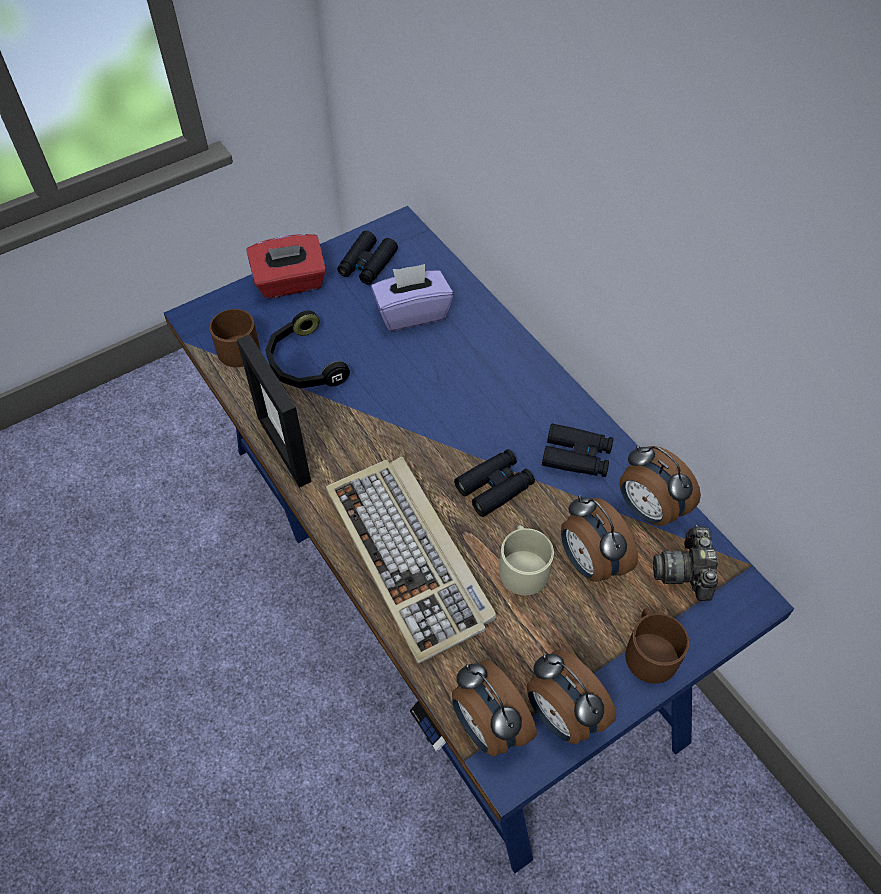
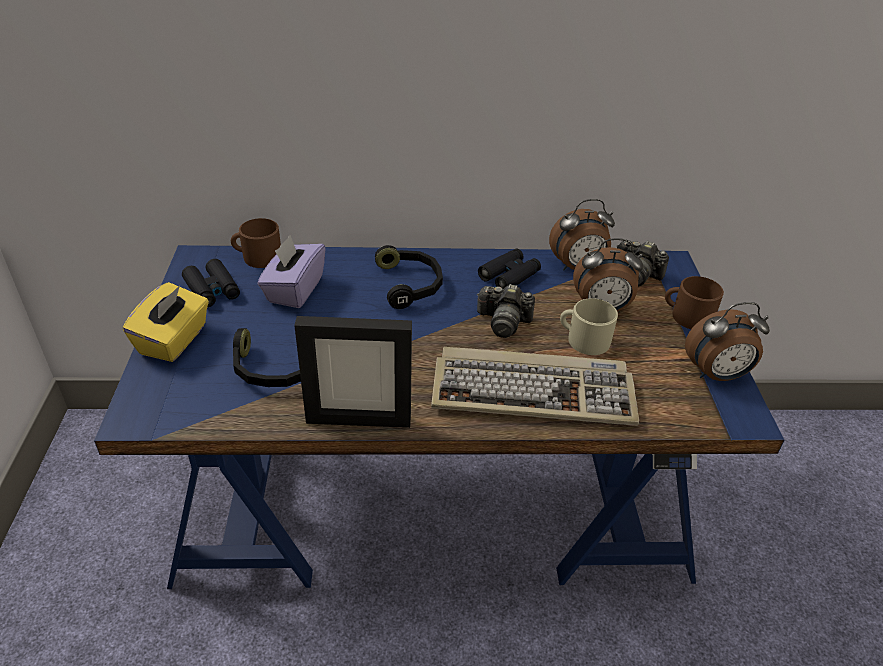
camera: 60 degrees left, 15 degrees down
(236, 347) = (205, 404): brown mug -> brown mug (257, 257)
(290, 283) = (174, 340): red tissue box -> yellow tissue box
(487, 727) = (708, 414): alarm clock -> none
(490, 387) = (410, 285): none -> black headphones
(494, 487) = (503, 322): black binoculars -> camera

